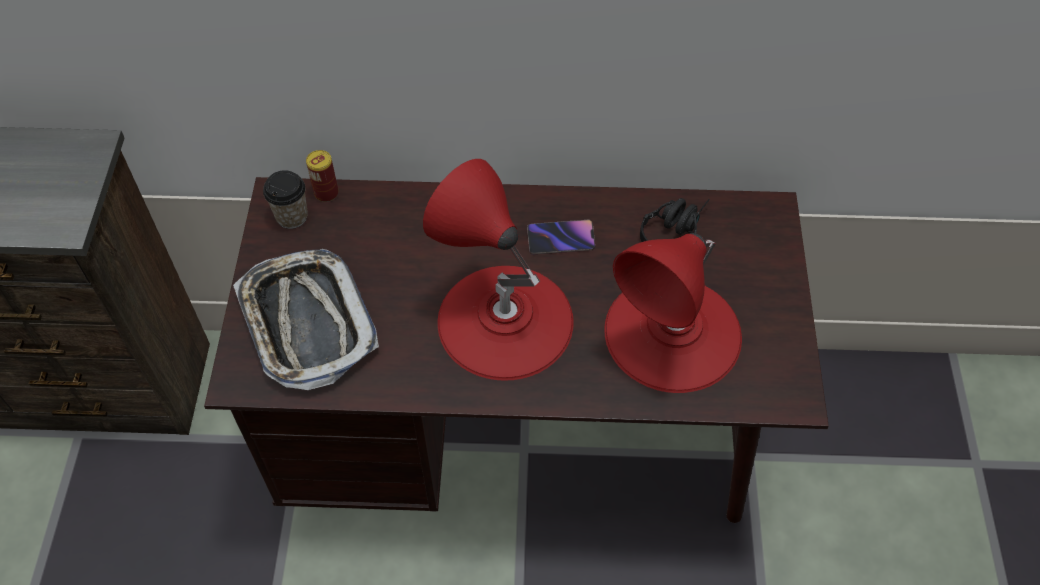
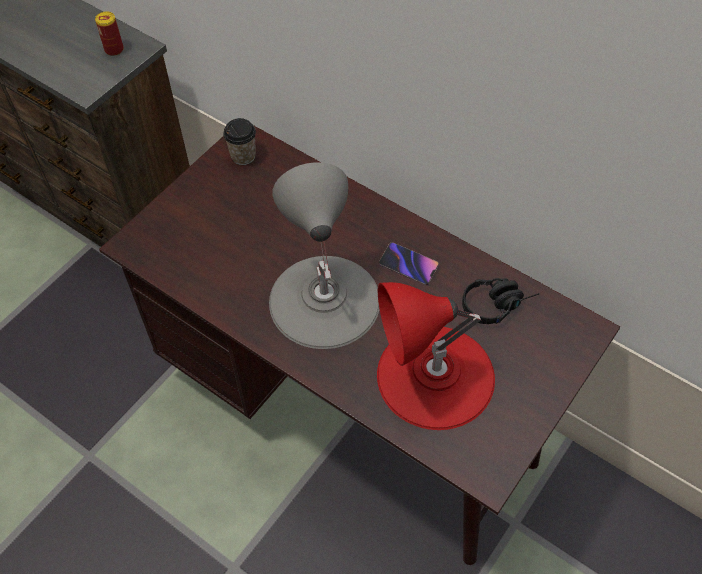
camera: 35 degrees right, 0 degrees up
(306, 323) = (198, 230): tray -> none
(326, 193) = (277, 151): can -> can (114, 50)
(504, 321) = (324, 300): red table lamp -> grey table lamp

